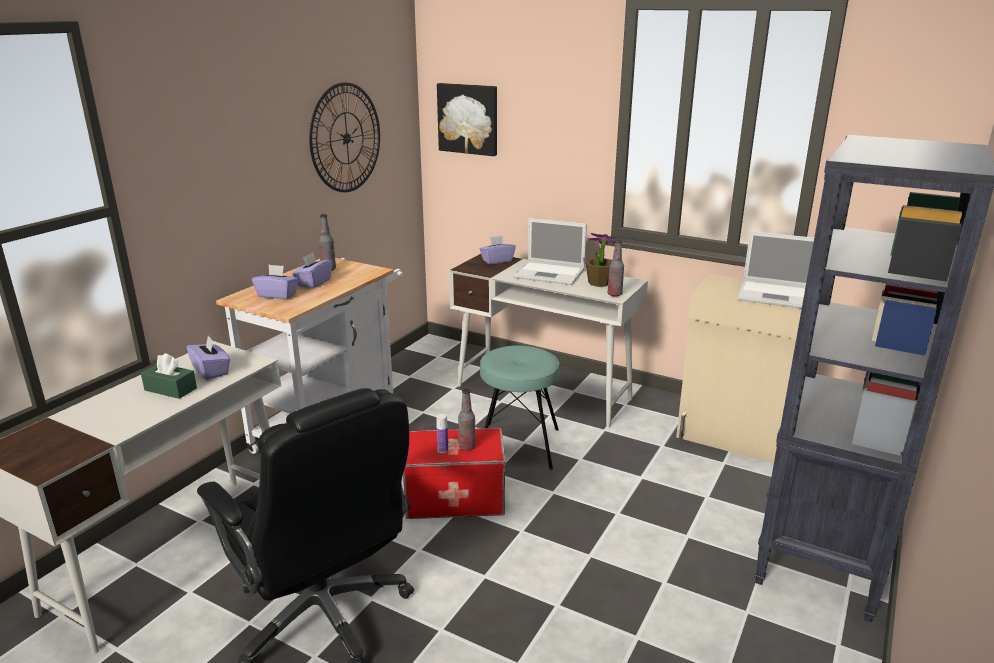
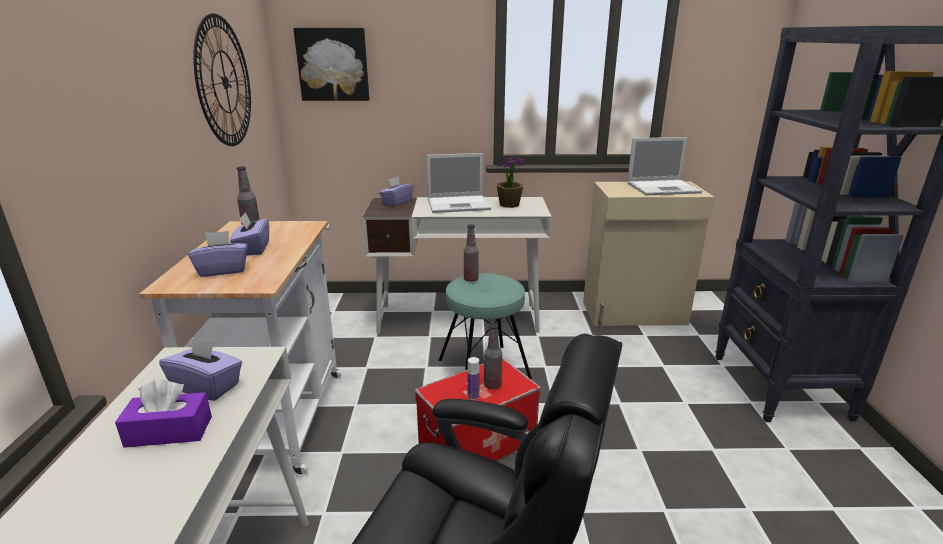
camera: 30 degrees left, 0 degrees up
(170, 389) = (169, 431): green tissue box -> purple tissue box
(614, 294) = (535, 211): bottle -> bottle (471, 279)

